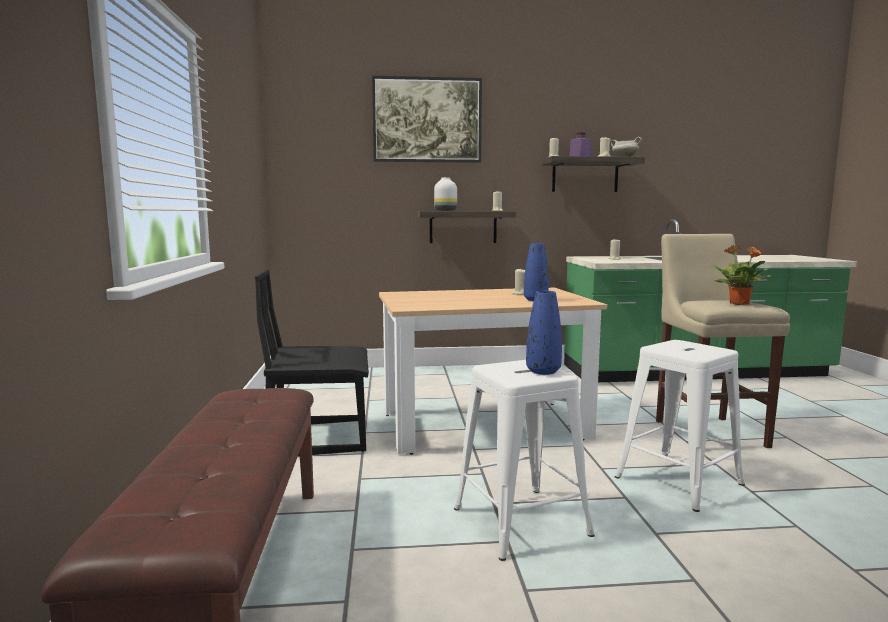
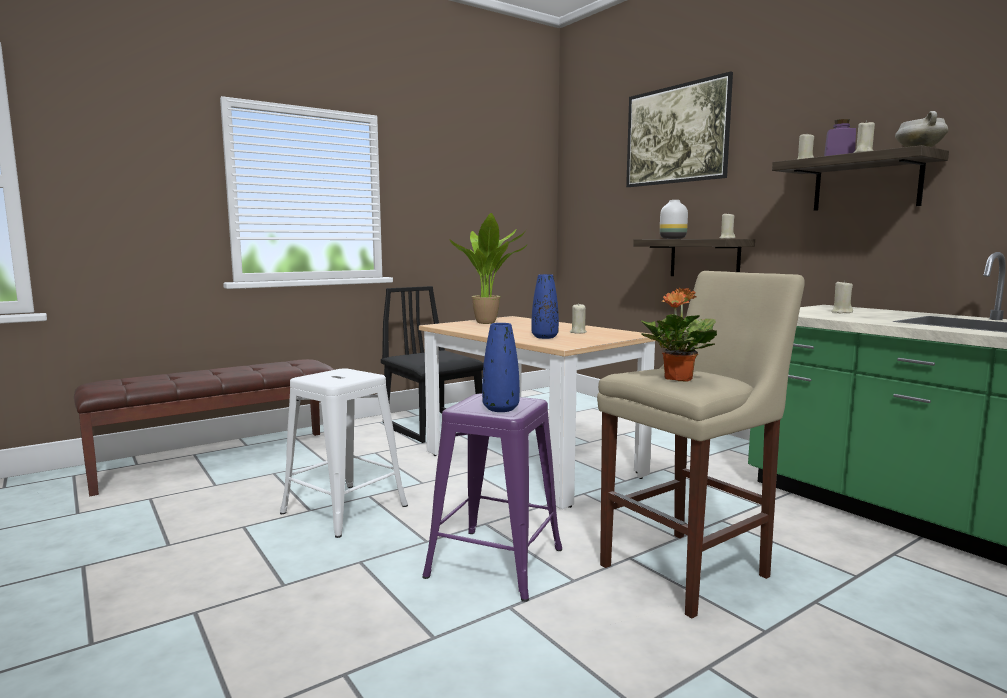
camera: 60 degrees right, 0 degrees up
(421, 299) = (489, 323): none -> potted plant
(543, 371) = (338, 379): blue vase -> blue vase (500, 409)
(679, 480) = (495, 562): white stool -> purple stool

